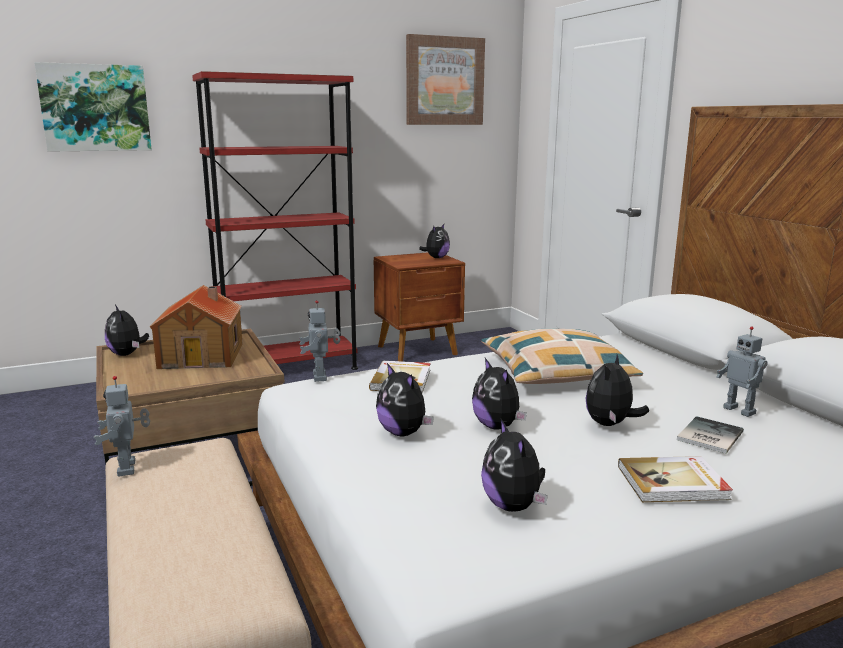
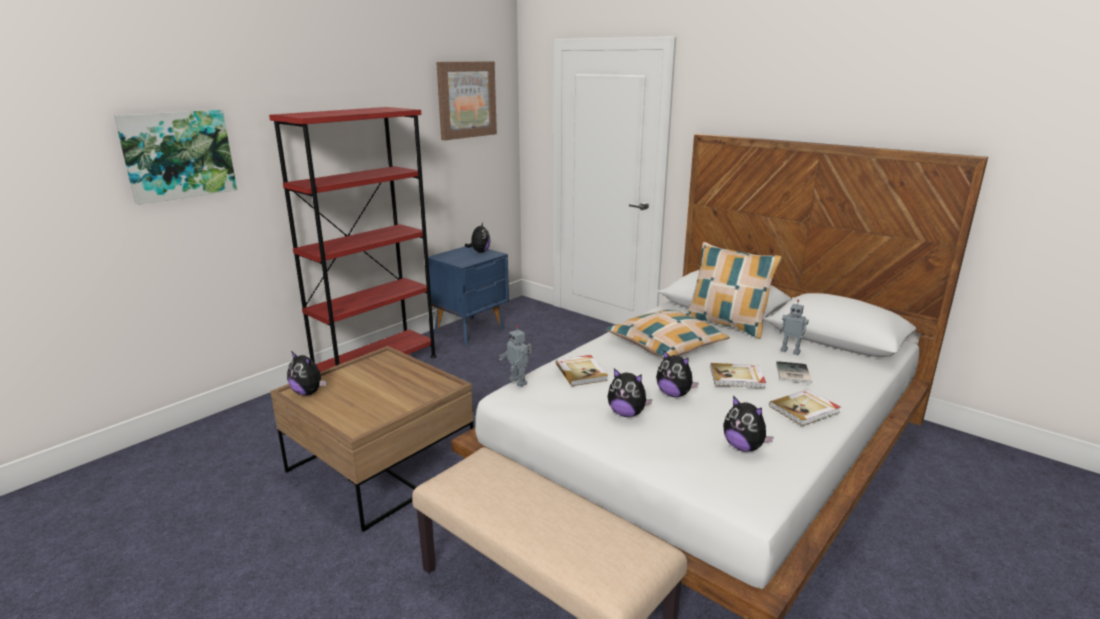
camera: 25 degrees left, 5 degrees up
(128, 468) = (453, 490): toy robot -> none
(203, 355) = (379, 380): toy house -> none
(419, 351) = (471, 330): brown nightstand -> blue nightstand
(610, 424) = (737, 378): plush toy -> book
(674, 366) = (726, 325): none -> pillow

